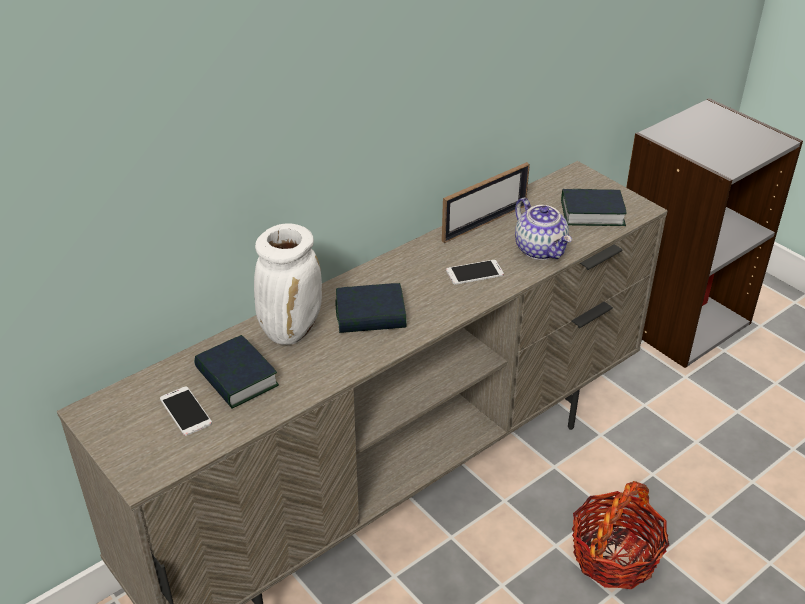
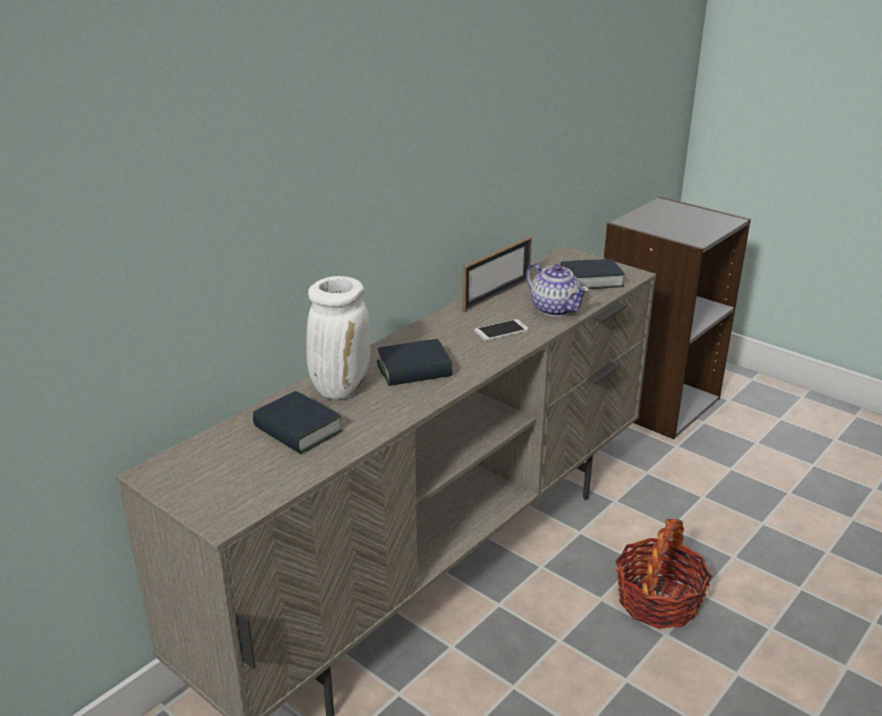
camera: 10 degrees left, 10 degrees down
(185, 411) = (253, 461): phone -> none

